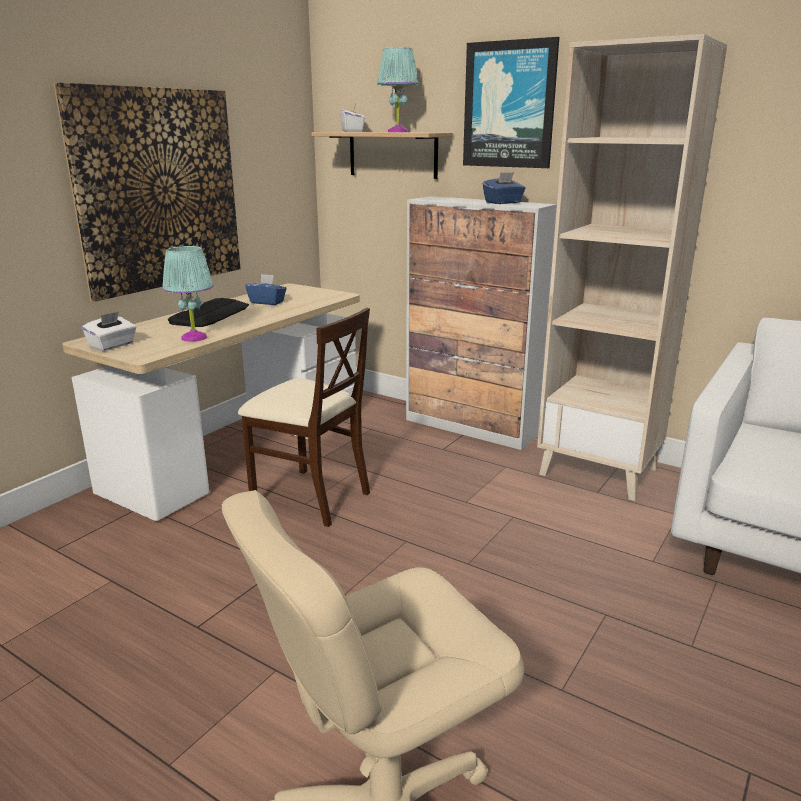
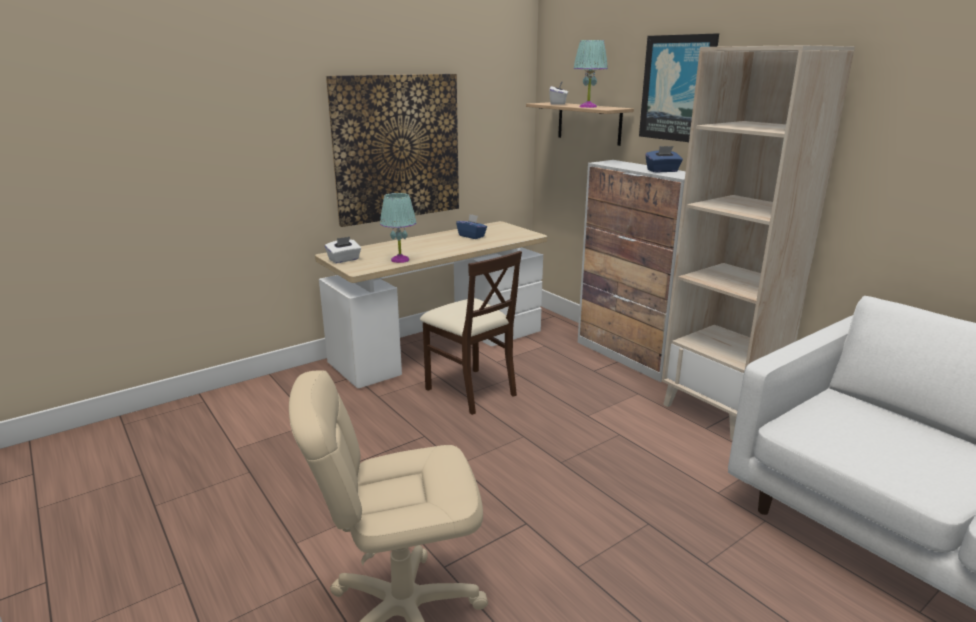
camera: 20 degrees right, 0 degrees up
(211, 314) = (424, 242): keyboard -> none

